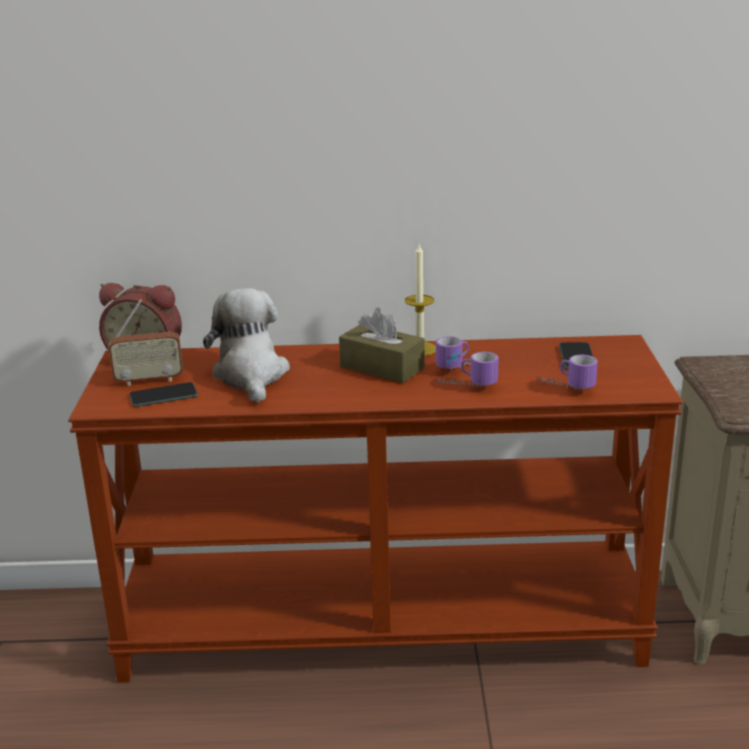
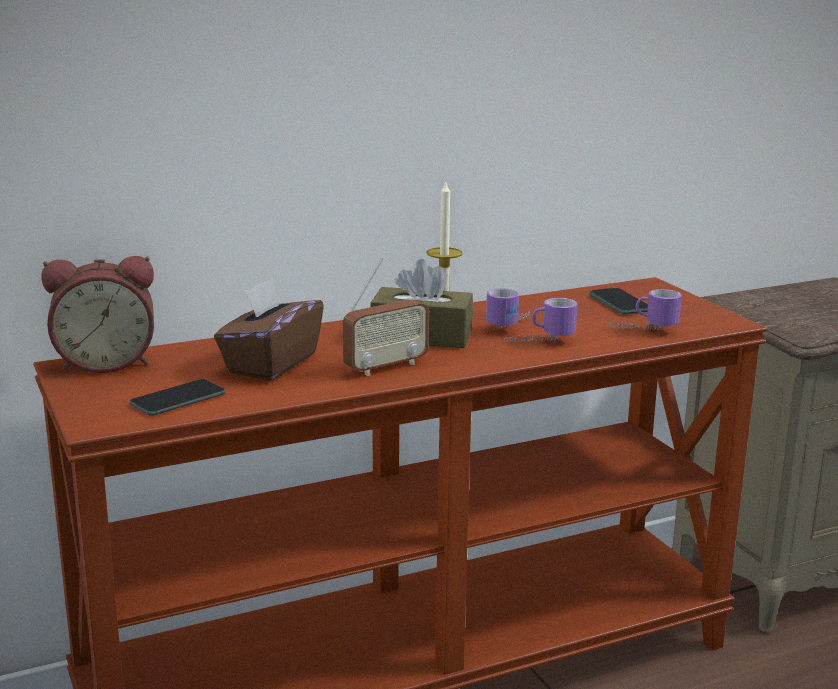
camera: 25 degrees left, 5 degrees down
(149, 380) = (137, 385): radio -> radio (385, 367)
(251, 376) = (270, 364): plush toy -> brown tissue box

